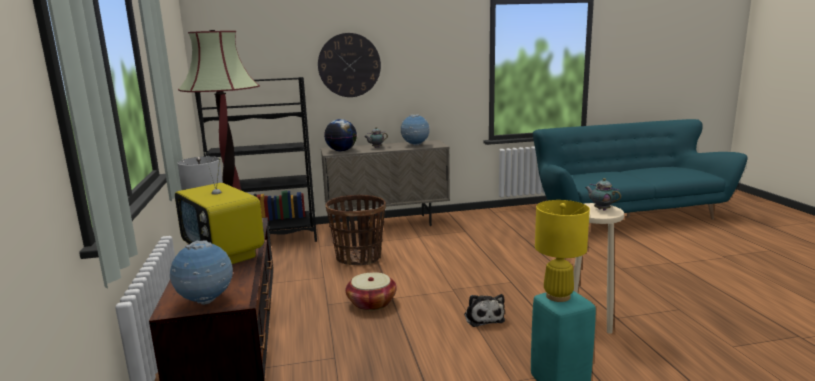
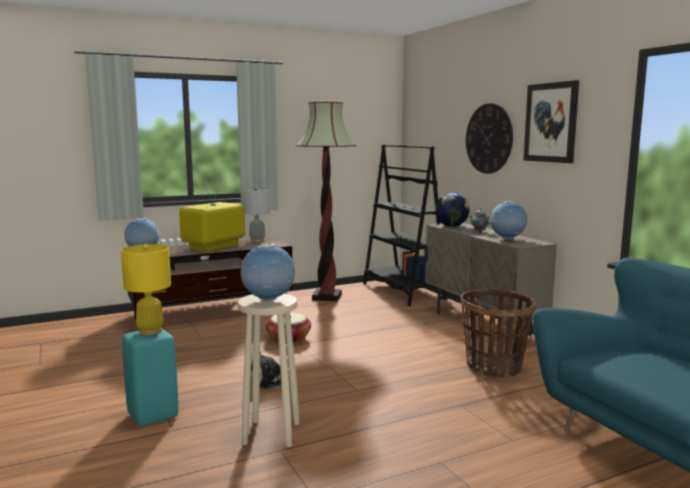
camera: 75 degrees right, 5 degrees down
(359, 258) = (380, 324): basket -> basket (494, 367)
(420, 49) = (551, 122): none -> picture
(601, 209) = (268, 300): teapot -> globe

